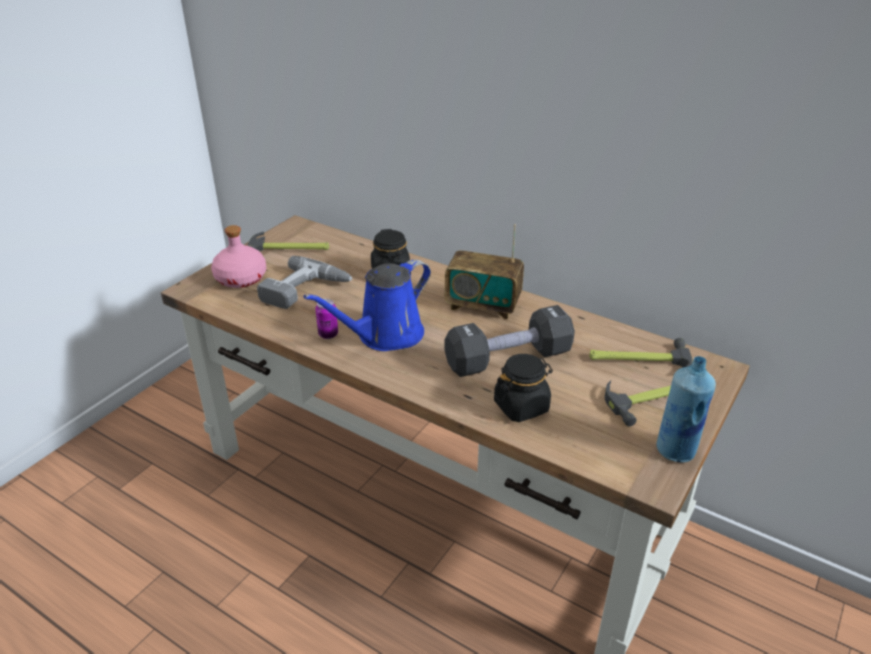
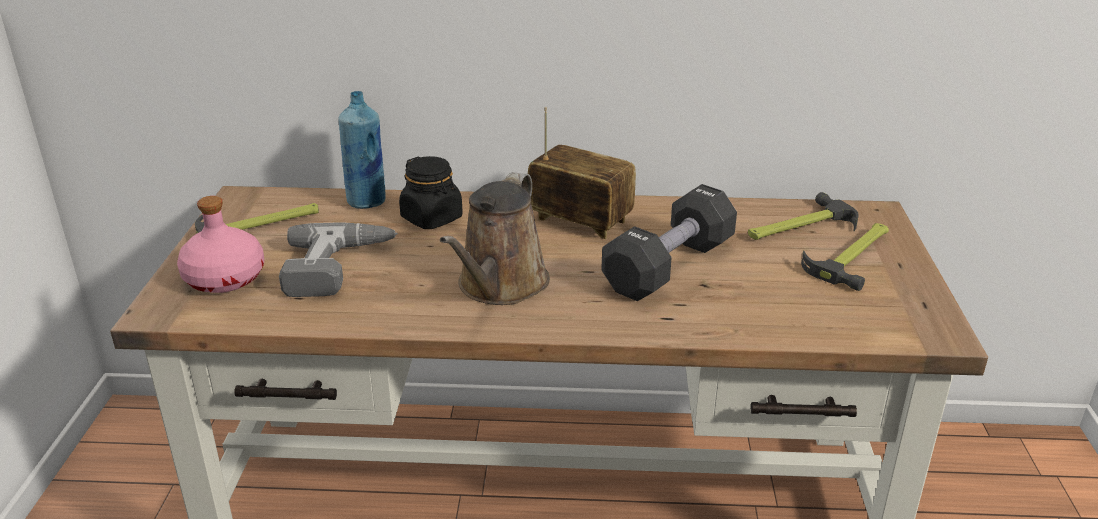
camera: 30 degrees left, 5 degrees down
(328, 334) = (424, 307): can -> none
(385, 336) = (500, 286): blue watering can -> brown watering can
(483, 305) = (580, 221): radio -> radio turned 135 degrees counterclockwise
(521, 406) = (735, 308): black jar -> none
(676, 450) = (924, 297): blue bottle -> blue bottle (367, 202)

